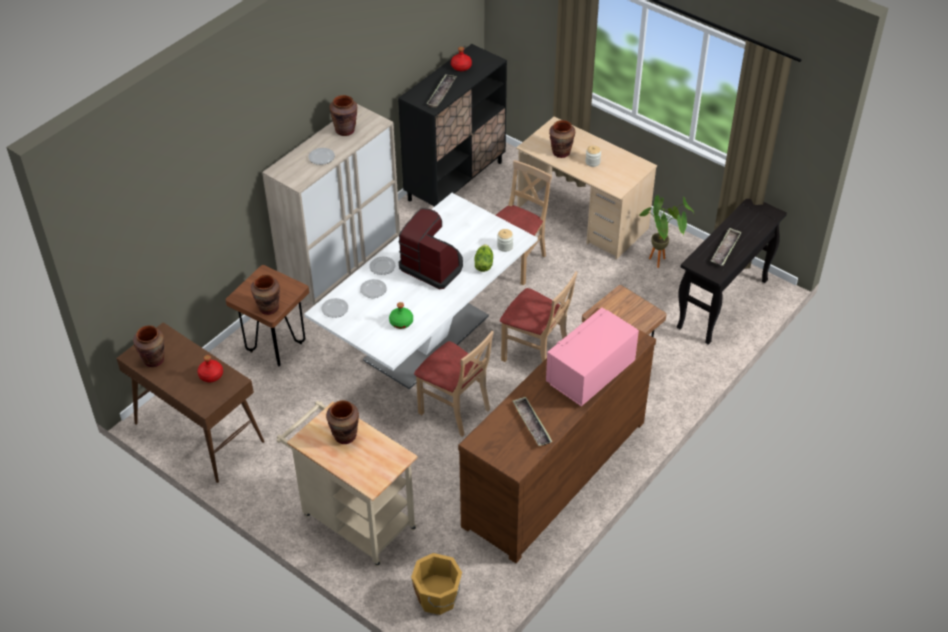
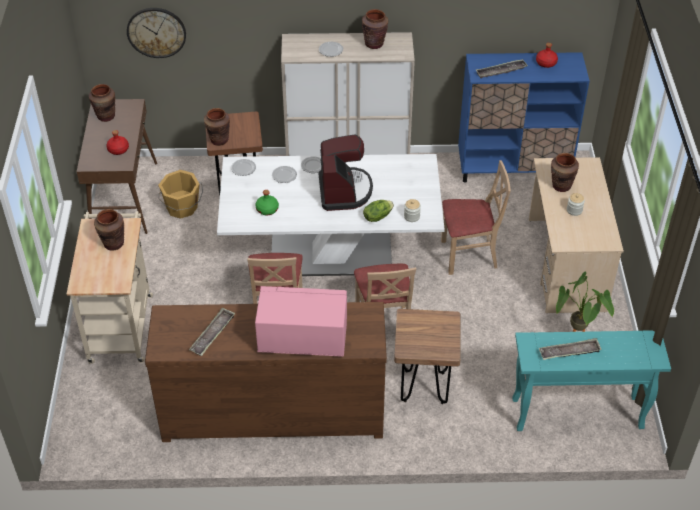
camera: 50 degrees right, 0 degrees up
(158, 243) = (156, 32): none -> wall clock
(438, 598) = (90, 415): orange bucket -> orange bucket (182, 208)
(455, 180) = (513, 168): black cabinet -> blue cabinet
(722, 305) = (576, 414): black console table -> turquoise console table

